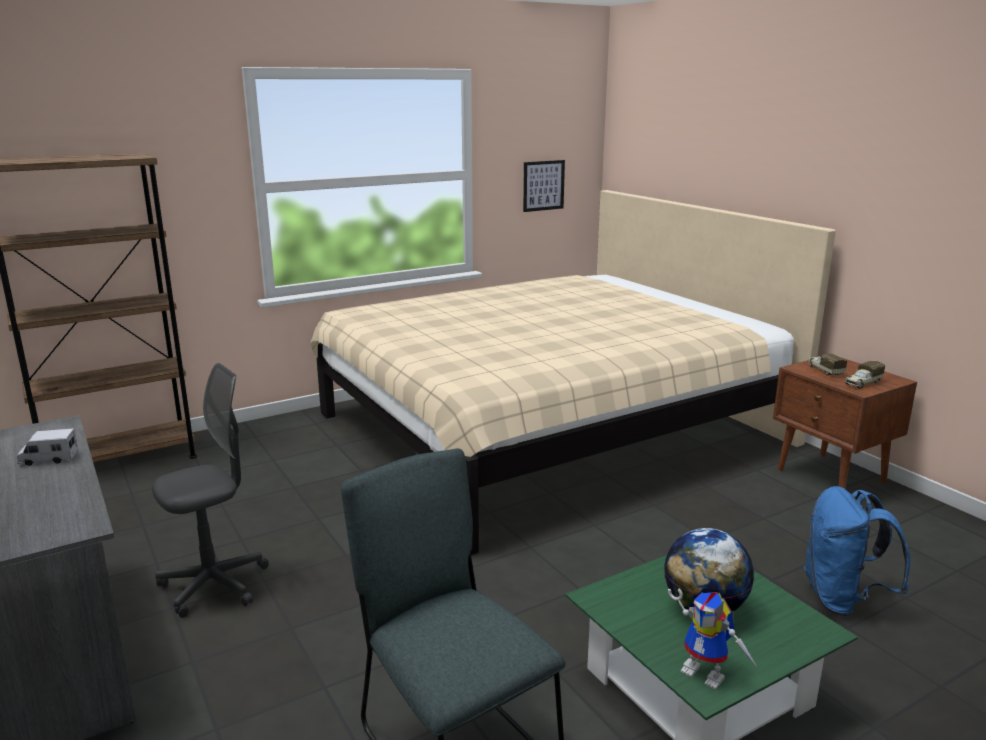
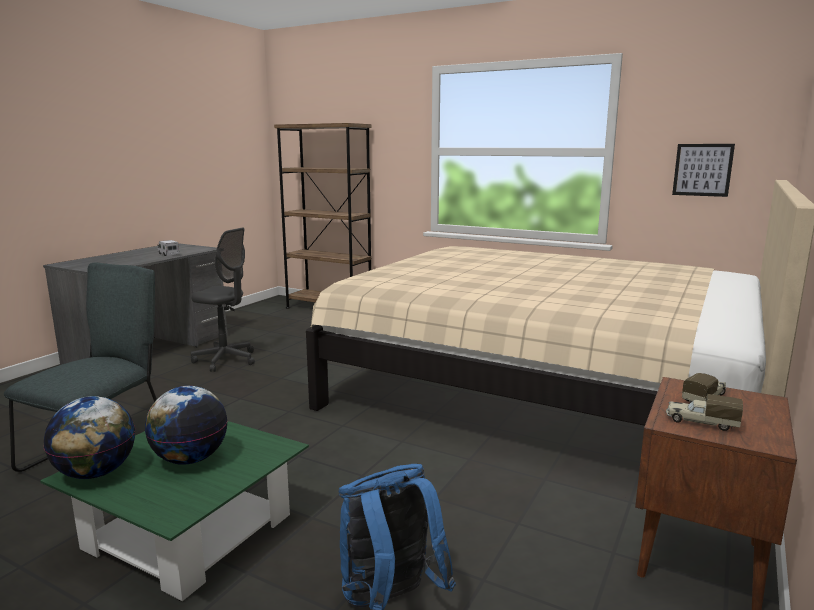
camera: 60 degrees right, 5 degrees down
(708, 673) = (95, 473): toy robot -> globe

